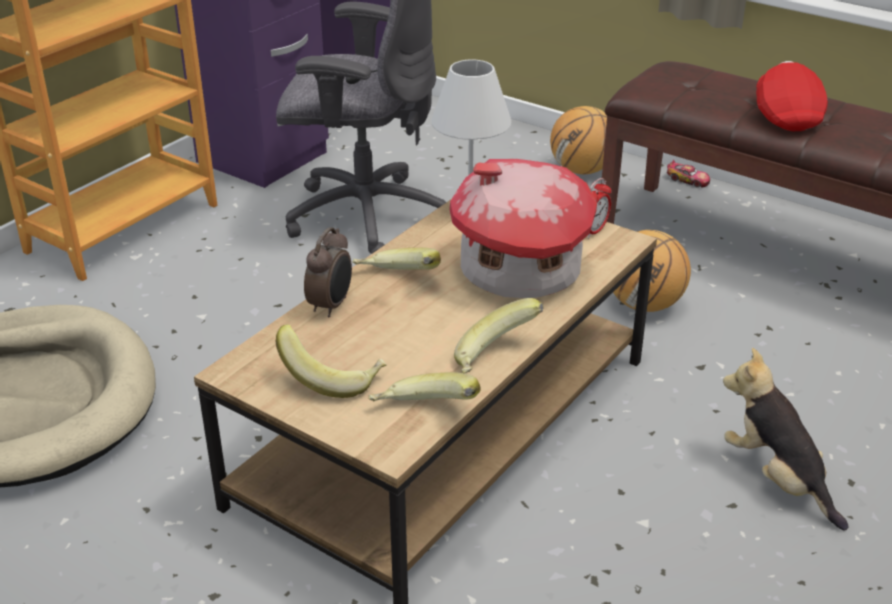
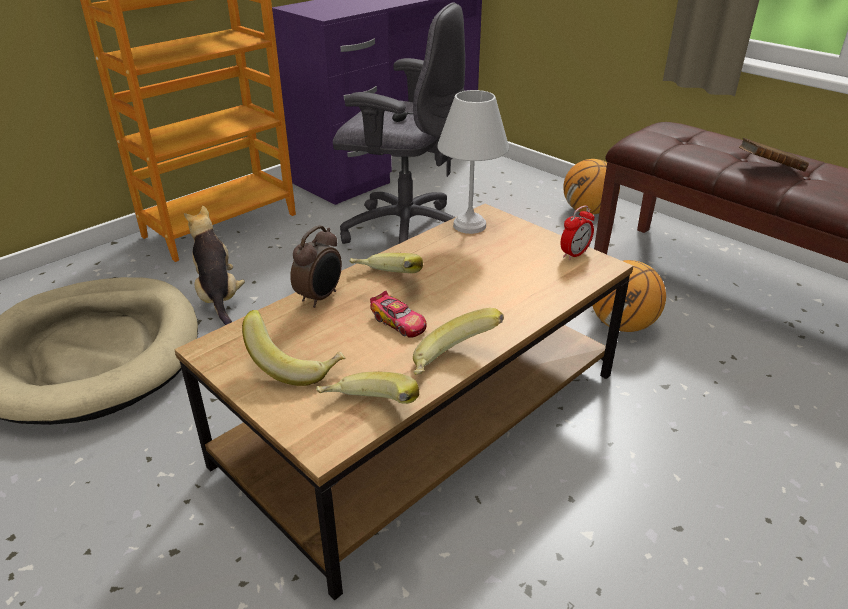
camera: 10 degrees right, 0 degrees up
(518, 273) = (497, 285): toy house -> none
(688, 180) = (676, 226): toy car -> toy car (399, 322)
(777, 478) = (726, 506): plush toy -> plush toy (219, 296)
(786, 116) = (768, 169): red cap -> brown book

